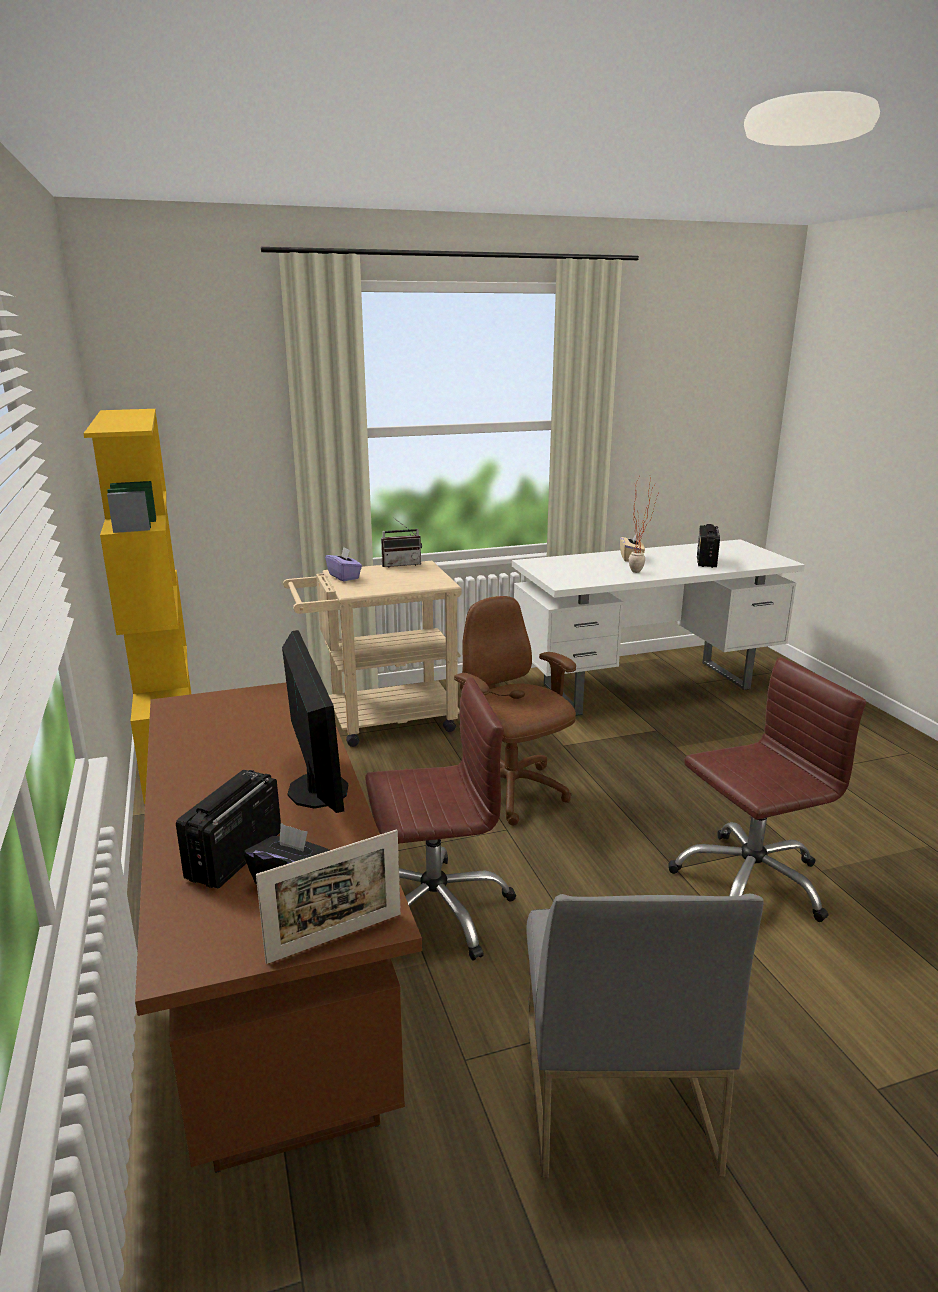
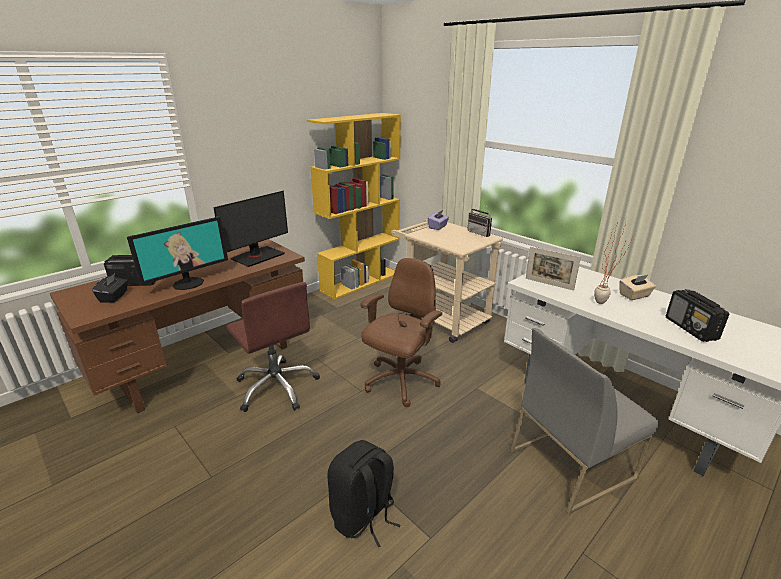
camera: 65 degrees right, 5 degrees up
(260, 714) = (257, 256): none -> monitor
(335, 937) = (75, 313): picture frame -> picture frame (549, 284)
(614, 1090) = (156, 482): grey chair -> grey chair (571, 464)
(706, 561) = (691, 329): radio -> radio turned 90 degrees counterclockwise
(749, 880) = (363, 516): brown office chair -> black backpack

